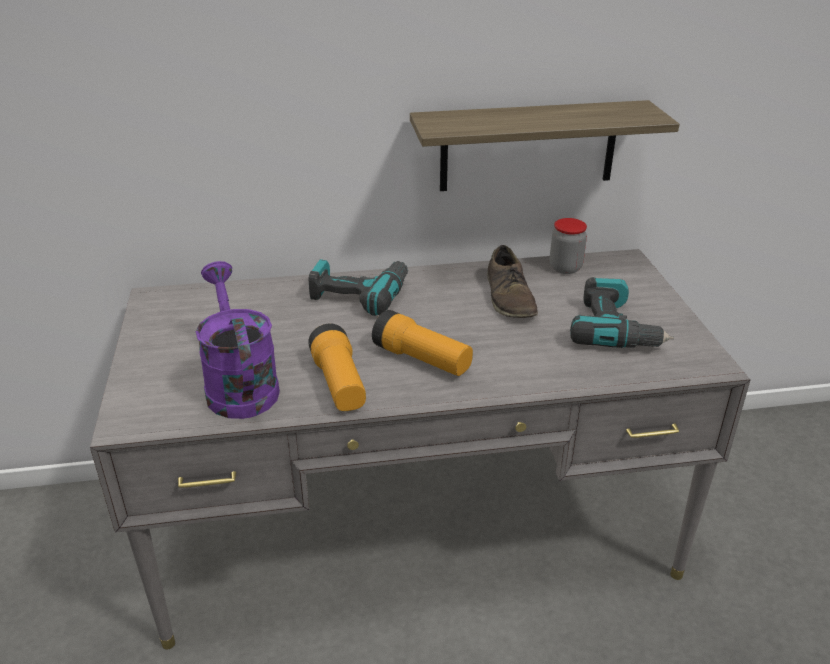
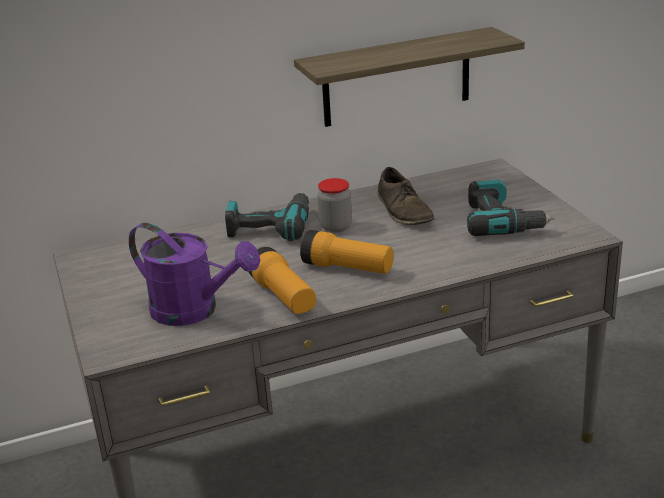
camera: 10 degrees left, 5 degrees down
(239, 385) = (195, 311): purple watering can -> purple watering can turned 150 degrees clockwise
(565, 268) = (443, 181): jar -> jar (336, 226)

